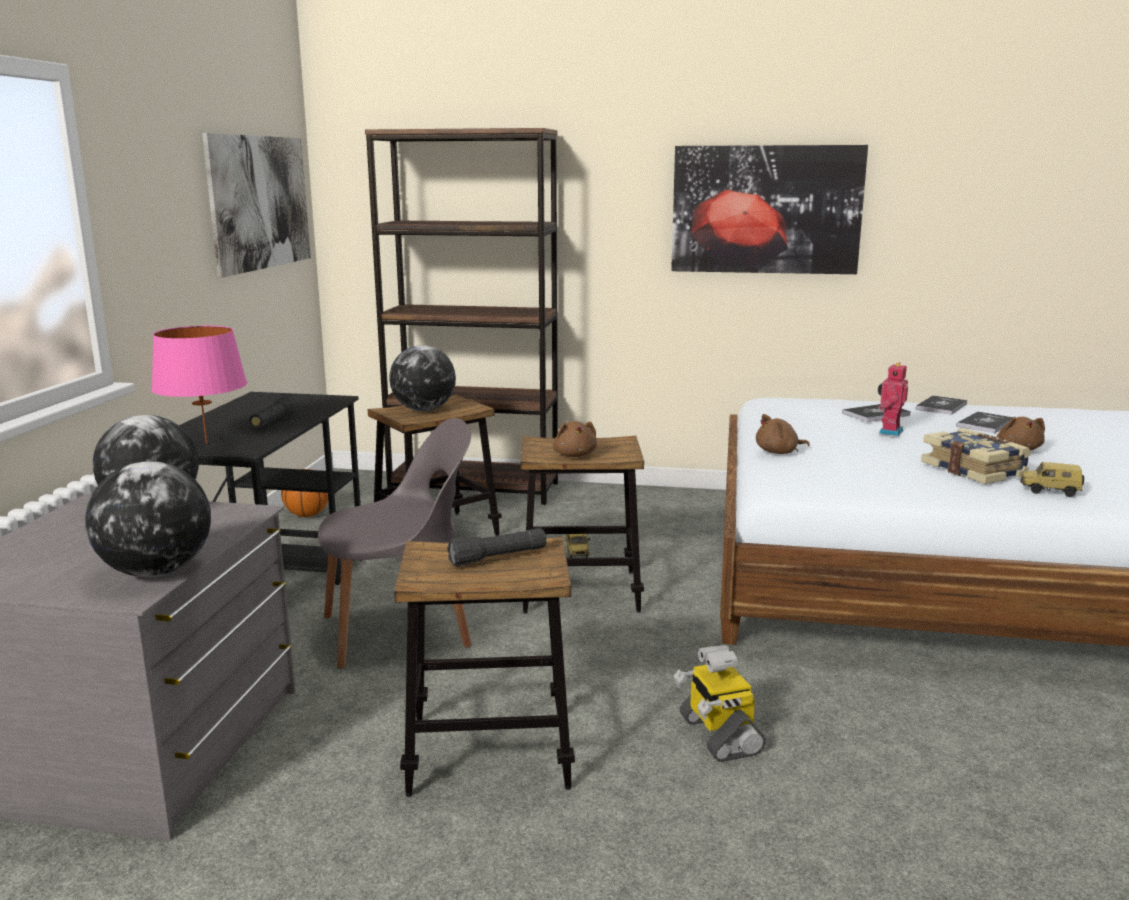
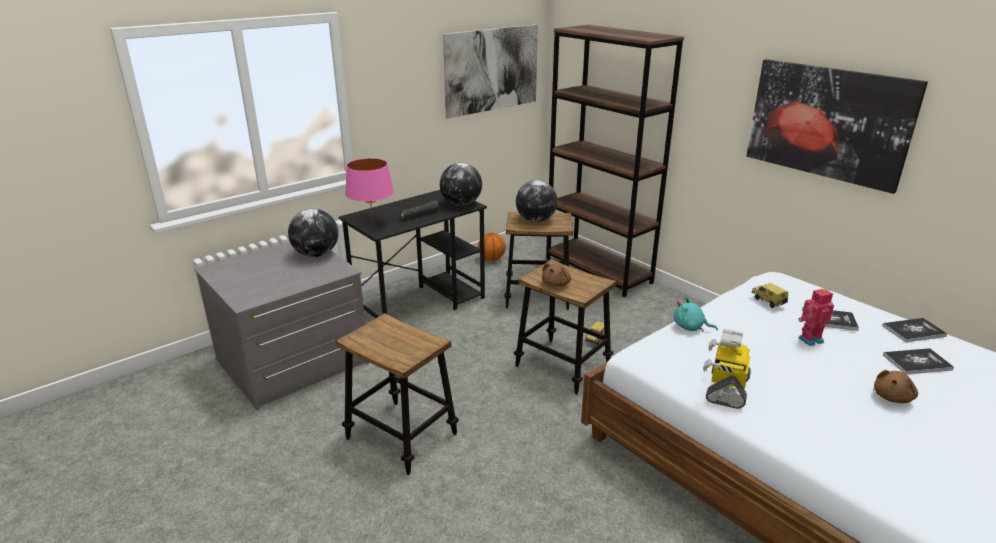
camera: 40 degrees right, 10 degrees up
(157, 571) = (268, 293): globe -> globe (461, 204)
(401, 630) = (448, 350): grey chair -> none
(498, 557) = (403, 341): black flashlight -> none
(718, 735) = (511, 489): toy robot -> toy robot (725, 389)
(779, 452) = (690, 327): brown plush toy -> turquoise plush toy
(974, 470) = (809, 399): book -> none
(1050, 492) = (831, 445): toy car -> toy car (767, 302)

